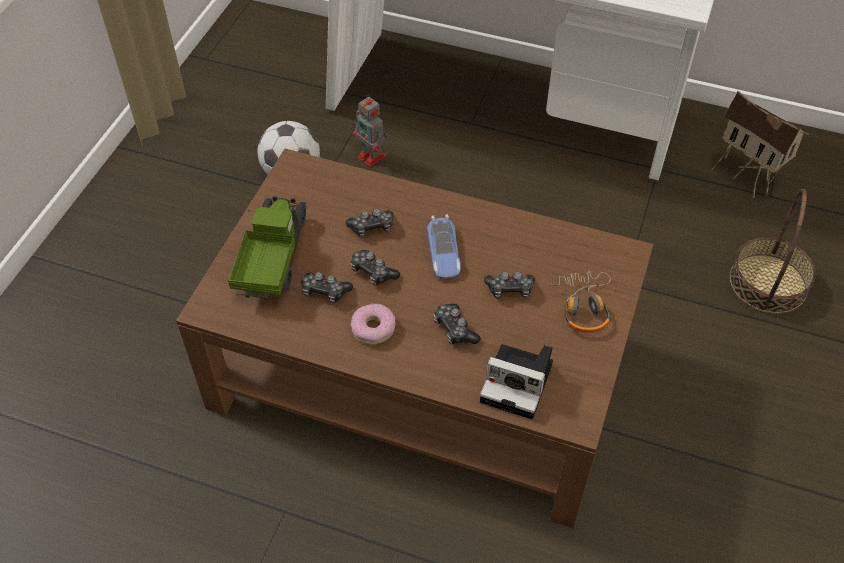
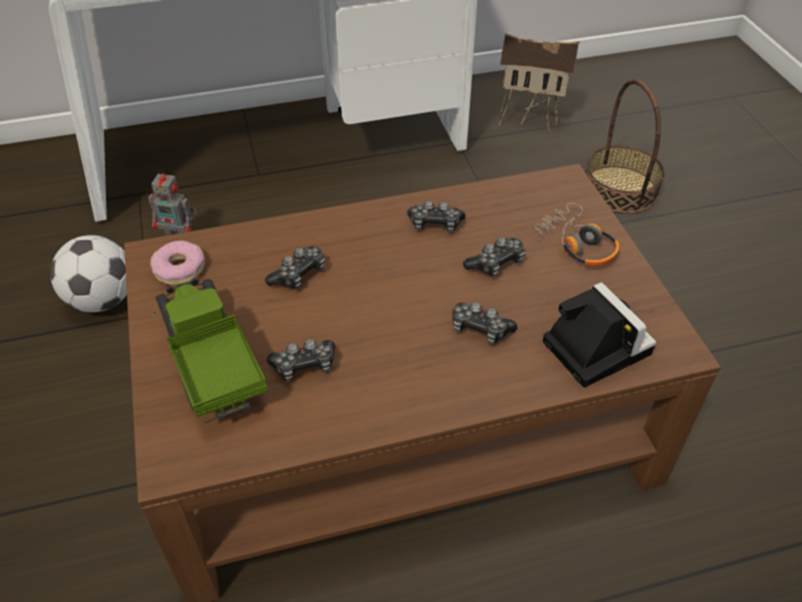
camera: 35 degrees left, 5 degrees down
(373, 272) = (341, 318): game controller -> game controller (435, 224)
(373, 328) = (394, 375): donut -> donut (179, 269)
(443, 253) = (398, 262): toy car -> none
(519, 383) = (592, 345): camera -> camera turned 105 degrees counterclockwise

